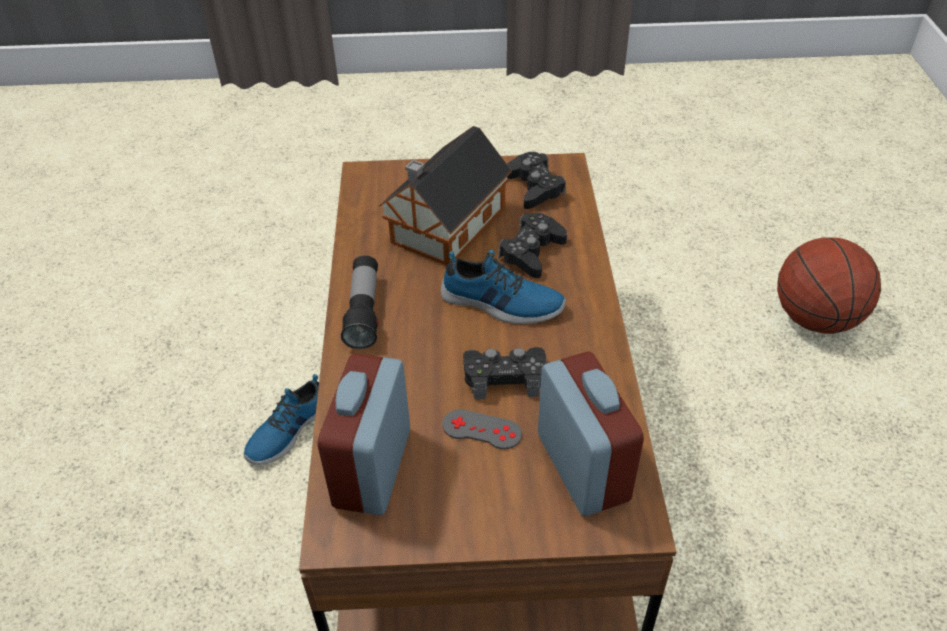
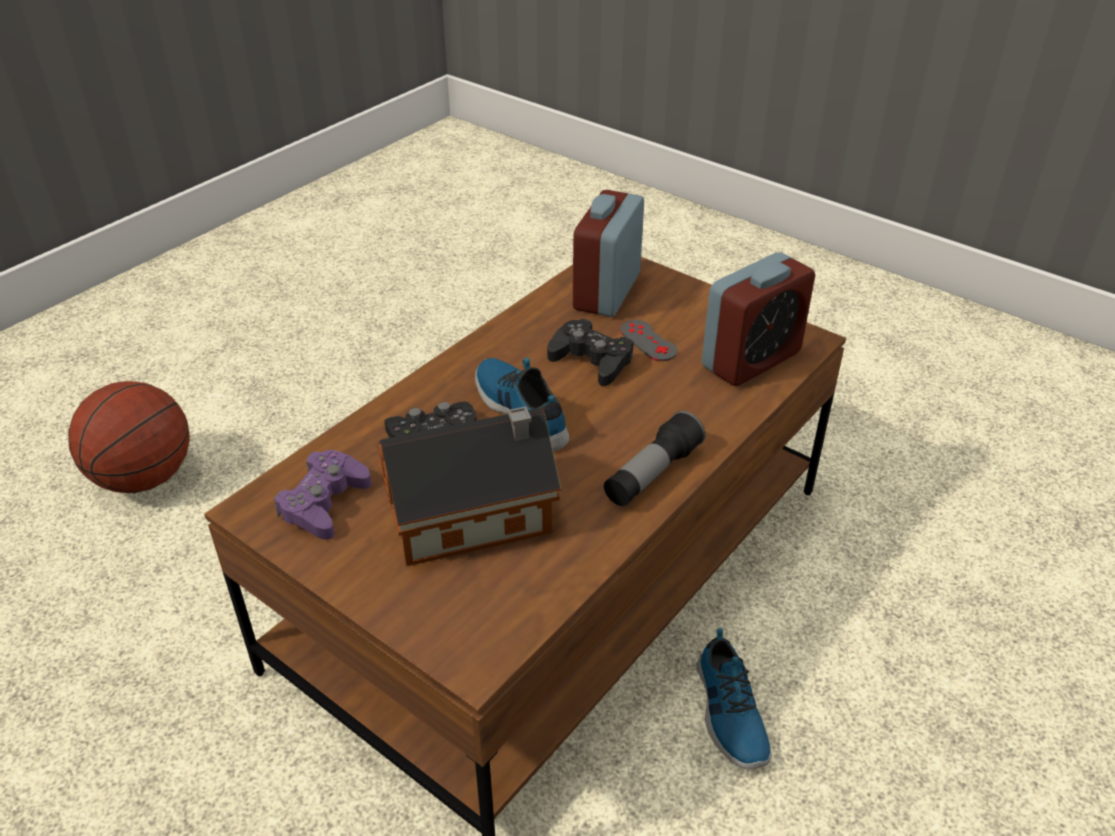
camera: 140 degrees left, 5 degrees down
(288, 430) = (728, 712): shoe -> shoe turned 90 degrees clockwise
(534, 187) = (324, 503): black game controller -> purple game controller

